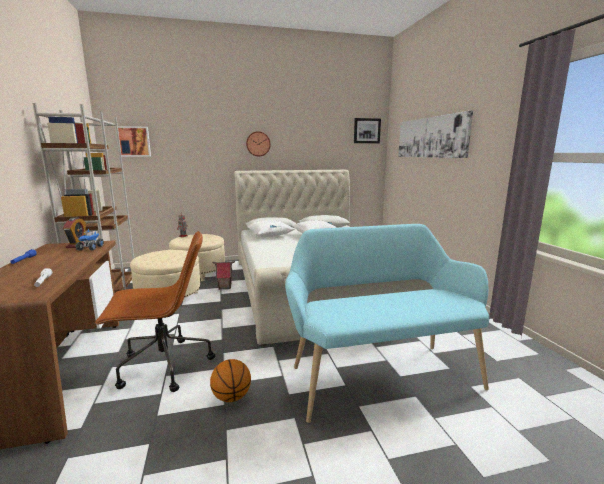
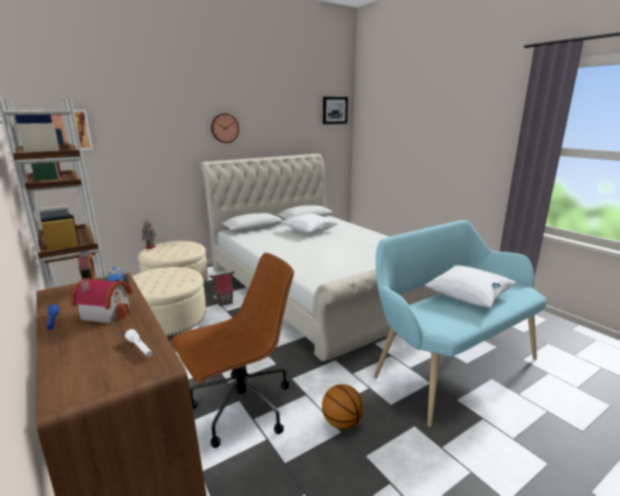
camera: 20 degrees left, 5 degrees up
(61, 260) = (107, 312): none -> toy house
(270, 235) = (262, 236): white pillow -> white pillow (468, 295)
(430, 137) = (413, 122): picture -> none

